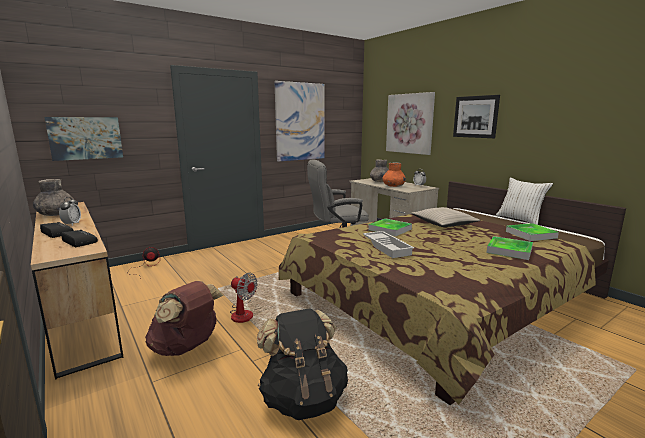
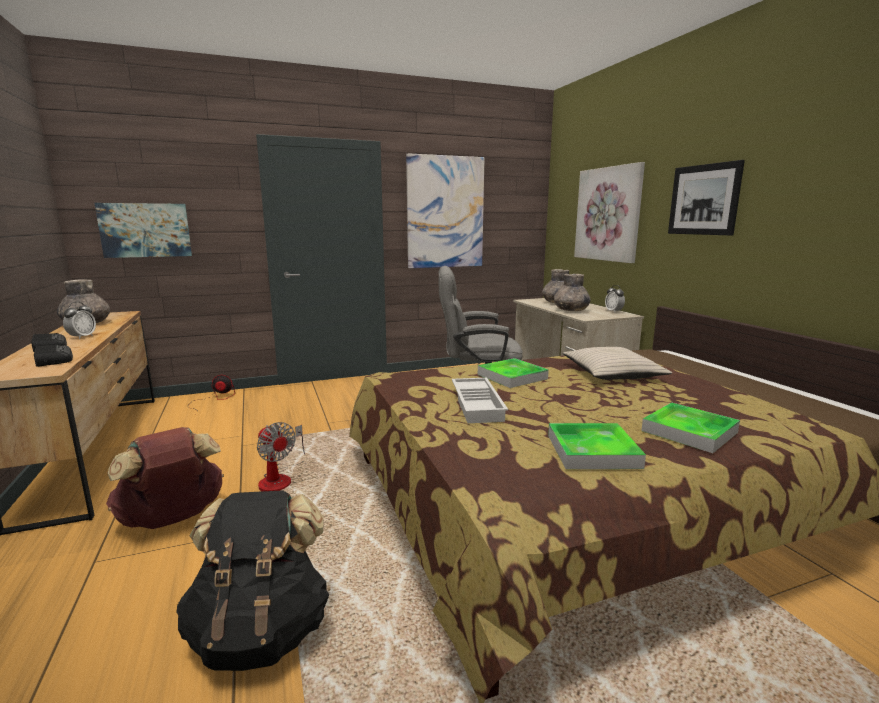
camera: 15 degrees right, 0 degrees up
(393, 186) = (571, 310): orange vase -> grey vase
(520, 220) = (765, 378): white pillow -> none
(530, 234) = (758, 406): tray -> tray (592, 451)

